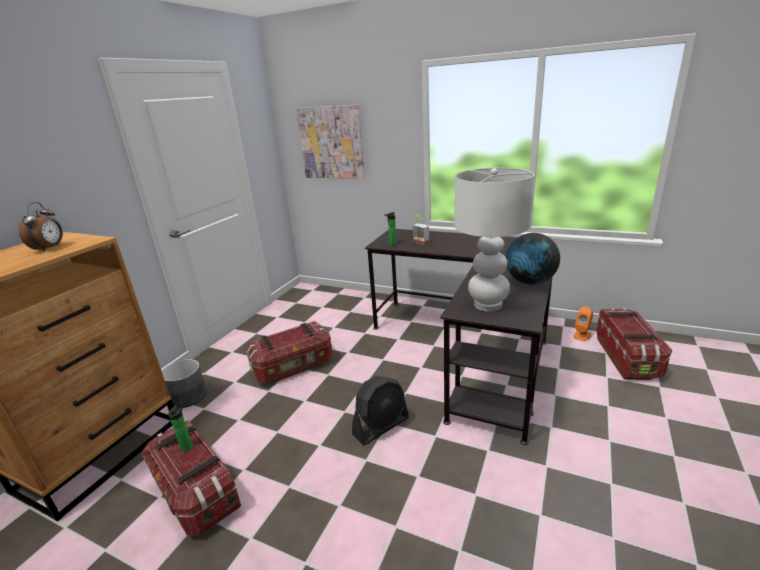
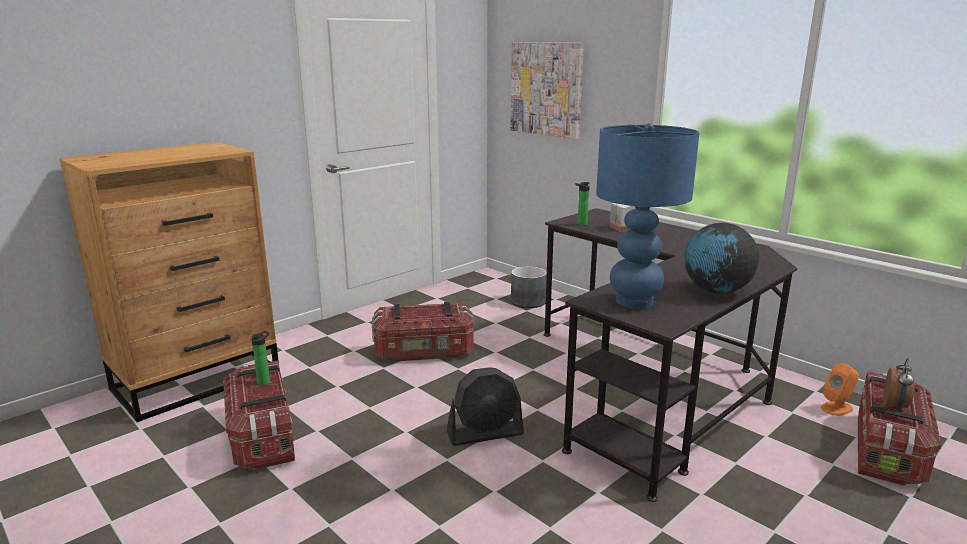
camera: 20 degrees right, 5 degrees down
(50, 248) = (194, 151): alarm clock -> alarm clock (895, 406)
(188, 396) = (300, 352): grey planter -> grey planter (528, 302)
(487, 304) = (634, 301): white table lamp -> blue table lamp

